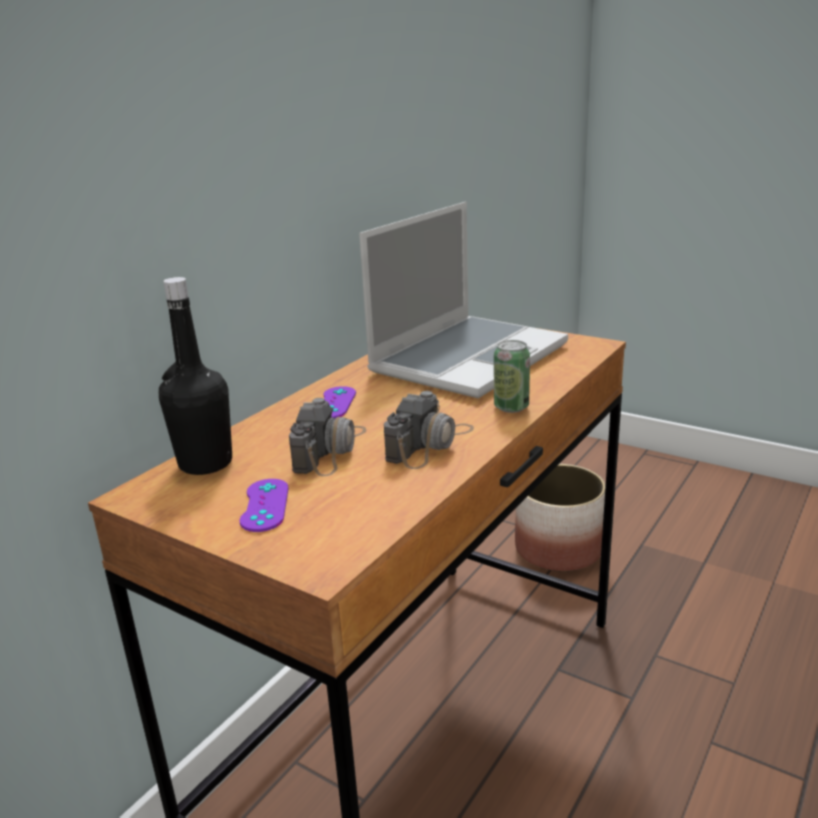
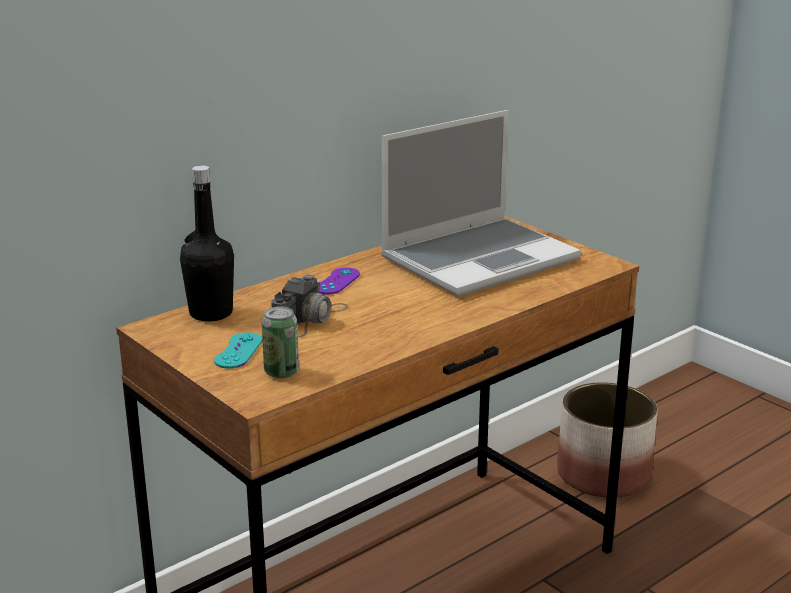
camera: 15 degrees right, 0 degrees up
(265, 505) = (238, 351): purple game controller -> turquoise game controller
(430, 443) = (391, 327): camera -> none
(511, 407) = (480, 309): can -> can (281, 372)

